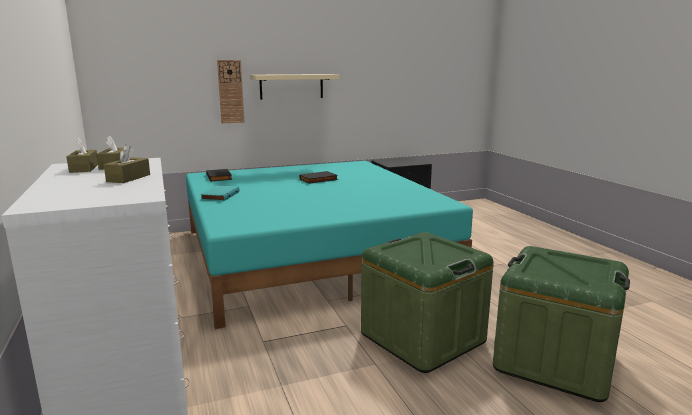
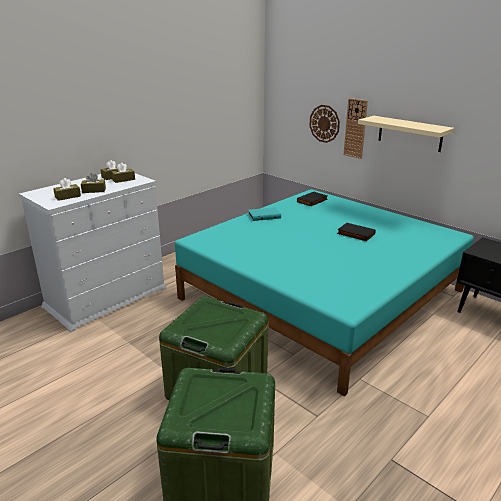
camera: 65 degrees right, 10 degrees up
(122, 189) = (68, 196): none -> brown tissue box
(188, 93) = (324, 123): none -> wall clock

